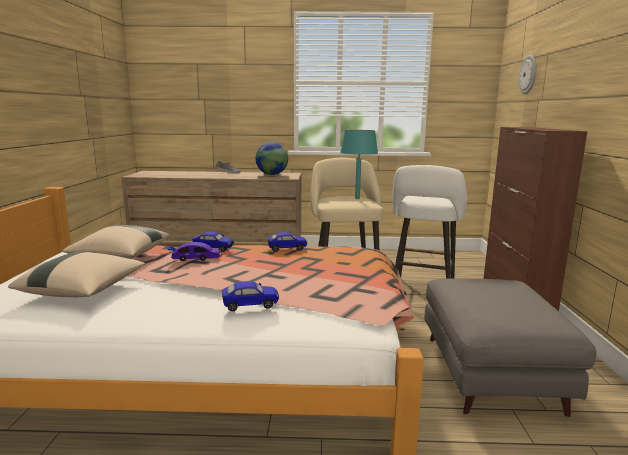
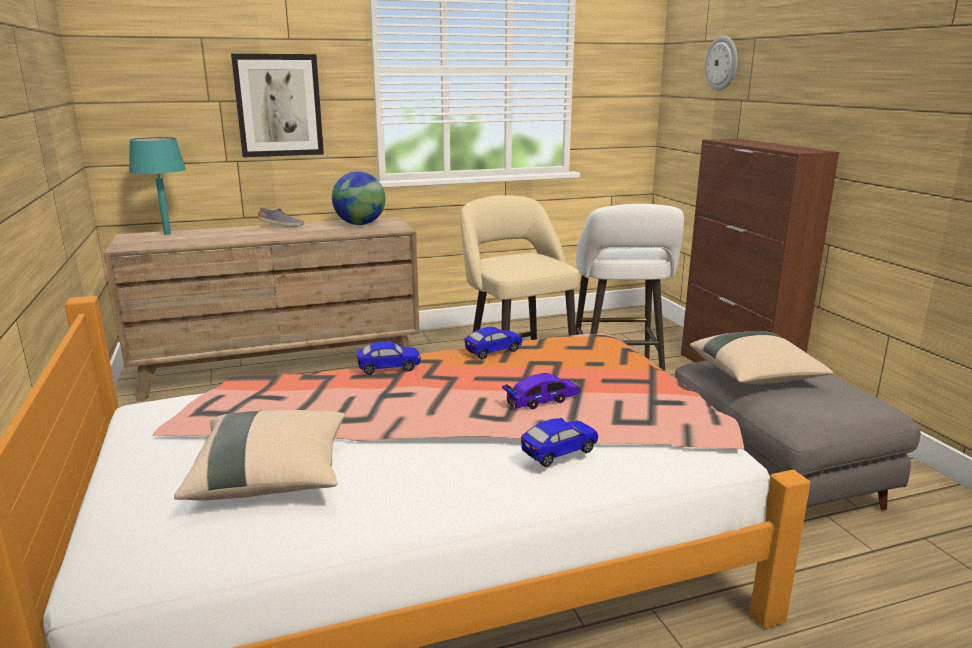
camera: 20 degrees left, 5 degrees up
(120, 257) = (252, 406): beige pillow -> beige pillow (756, 377)
(195, 258) = (386, 389): toy car -> toy car (542, 400)
(236, 103) = (278, 105): none -> picture
(357, 198) = (534, 257): turquoise table lamp -> turquoise table lamp (167, 234)

